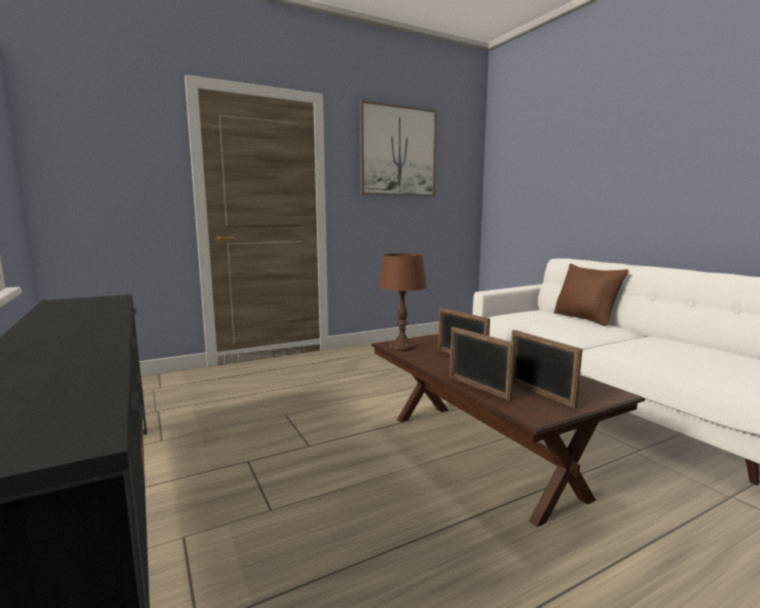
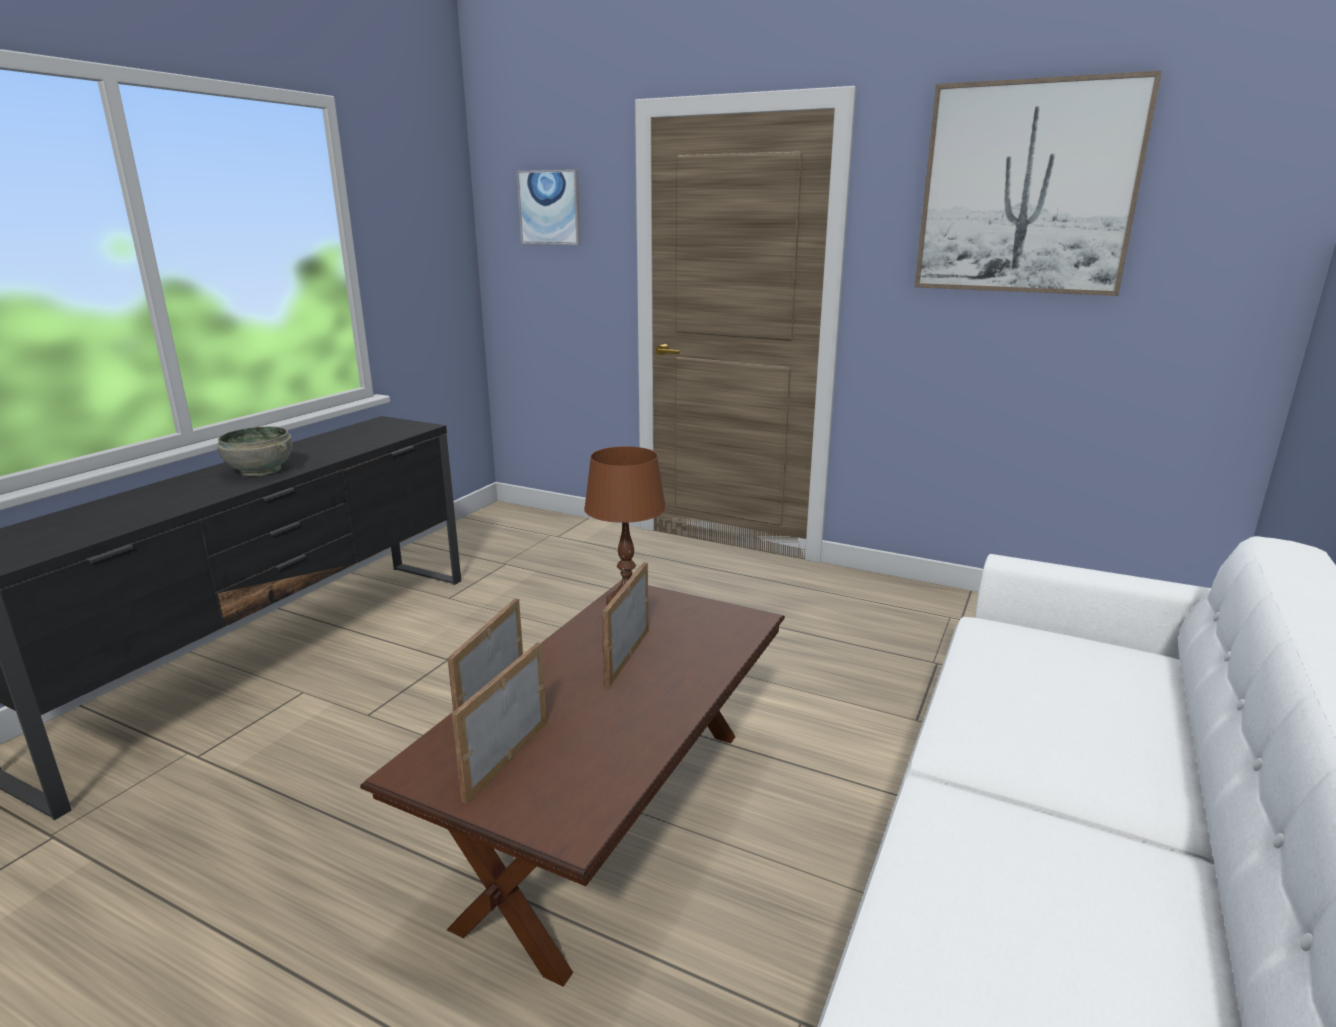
camera: 55 degrees right, 10 degrees up
(78, 332) = (261, 470): none -> grey bowl
(109, 139) = (550, 207): none -> picture
(585, 319) = (1157, 729): brown pillow -> none

